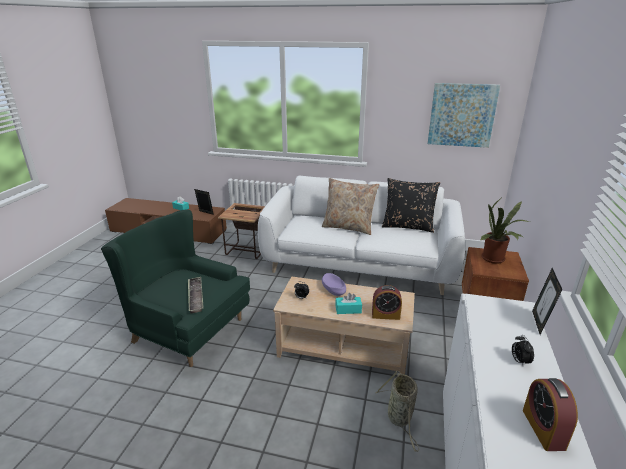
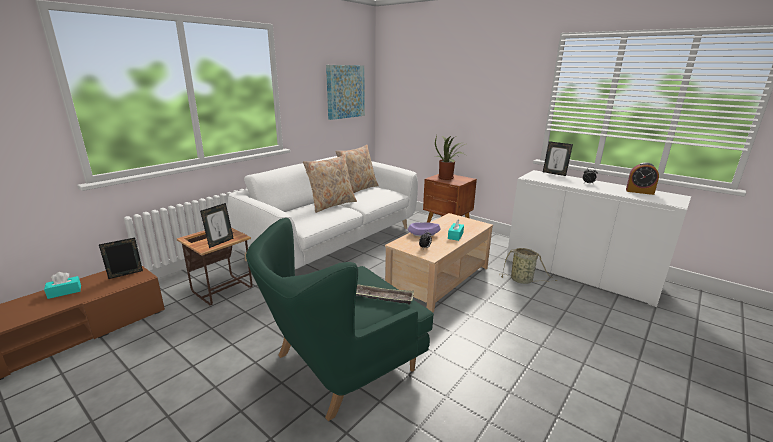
camera: 65 degrees left, 5 degrees down
(237, 216) = (220, 242): none -> picture frame
(385, 315) = (470, 226): alarm clock -> none
(408, 226) = (358, 189): black pillow -> beige pillow

